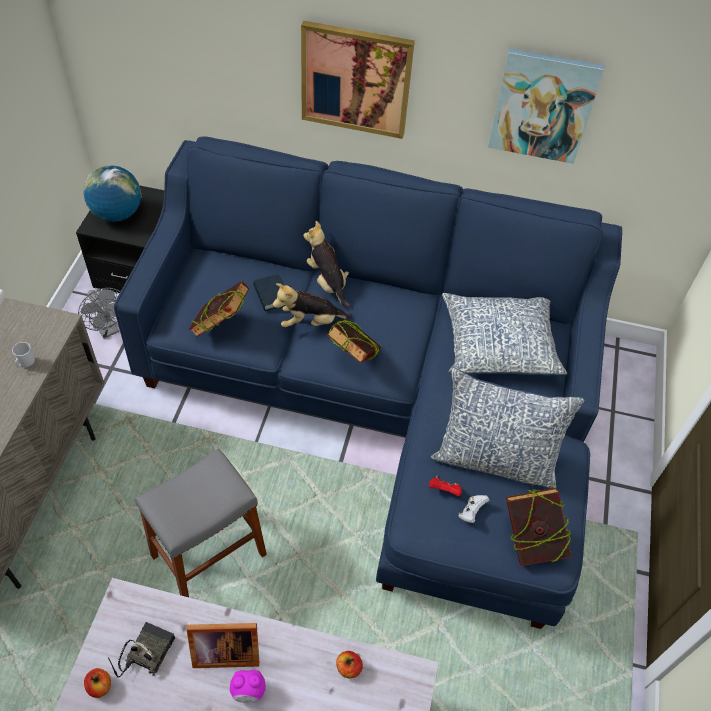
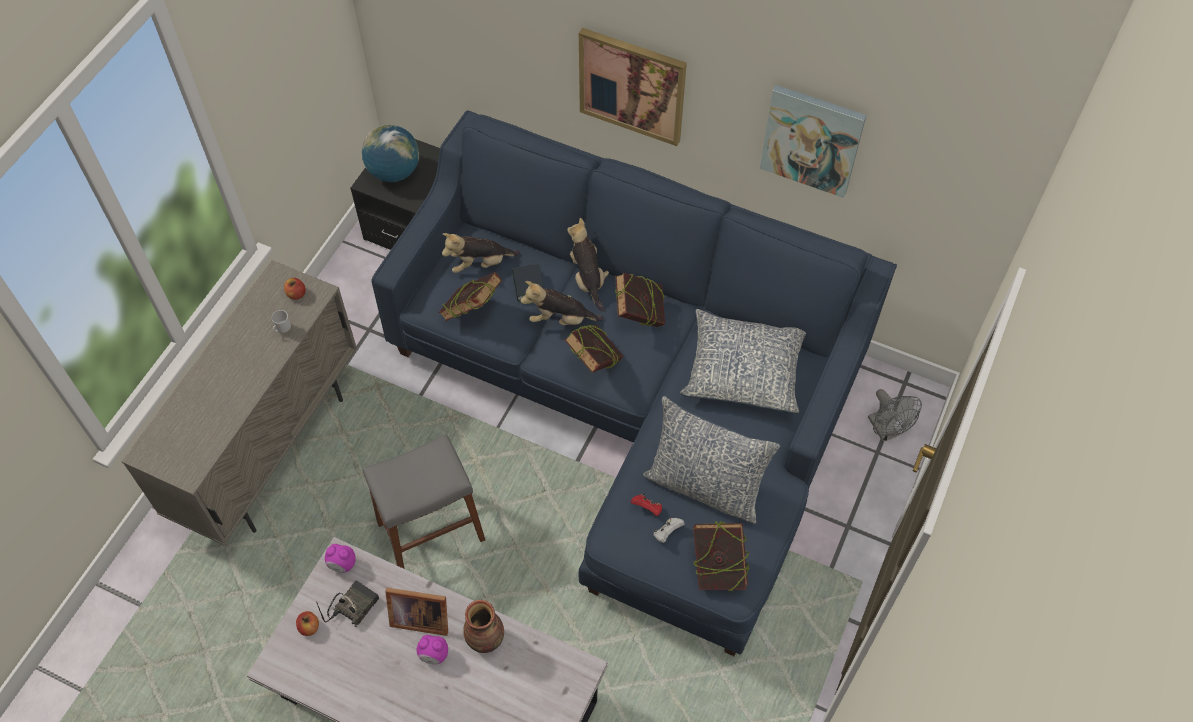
camera: 15 degrees right, 5 degrees up
(108, 329) = (372, 288): grey fan -> grey fan (886, 431)
(127, 607) = (342, 565): none -> alarm clock
(219, 282) = (480, 264): none -> plush toy
(303, 662) = (486, 639): none -> vase
(348, 668) = (525, 652): apple -> apple (296, 294)
(385, 309) = (639, 316): none -> book

